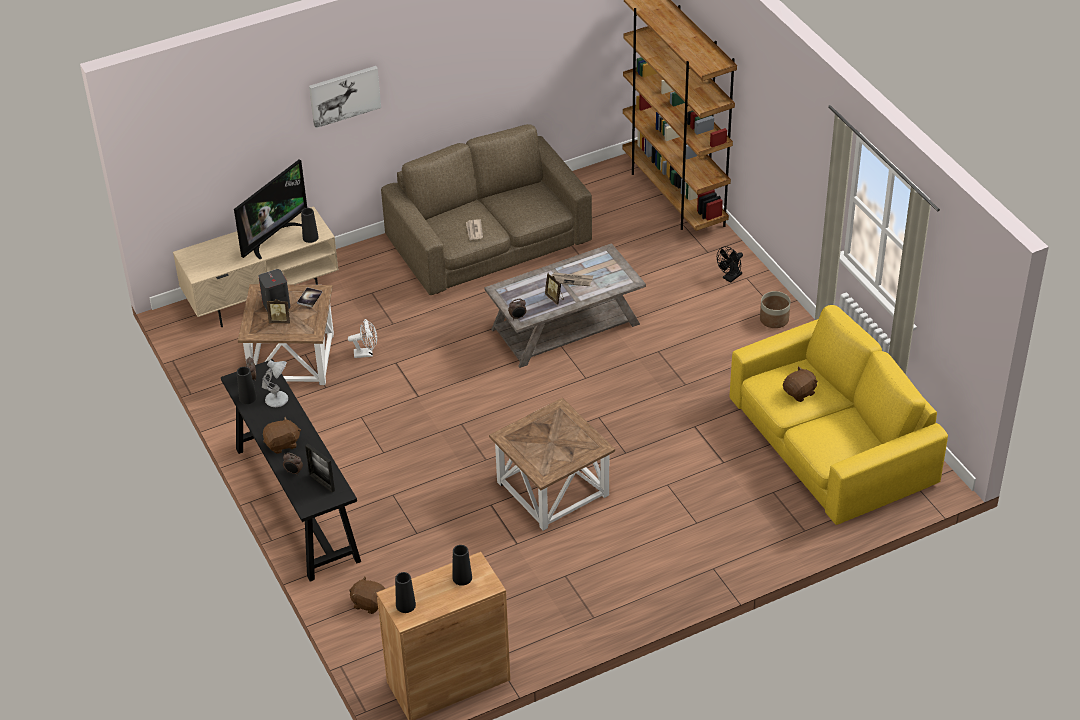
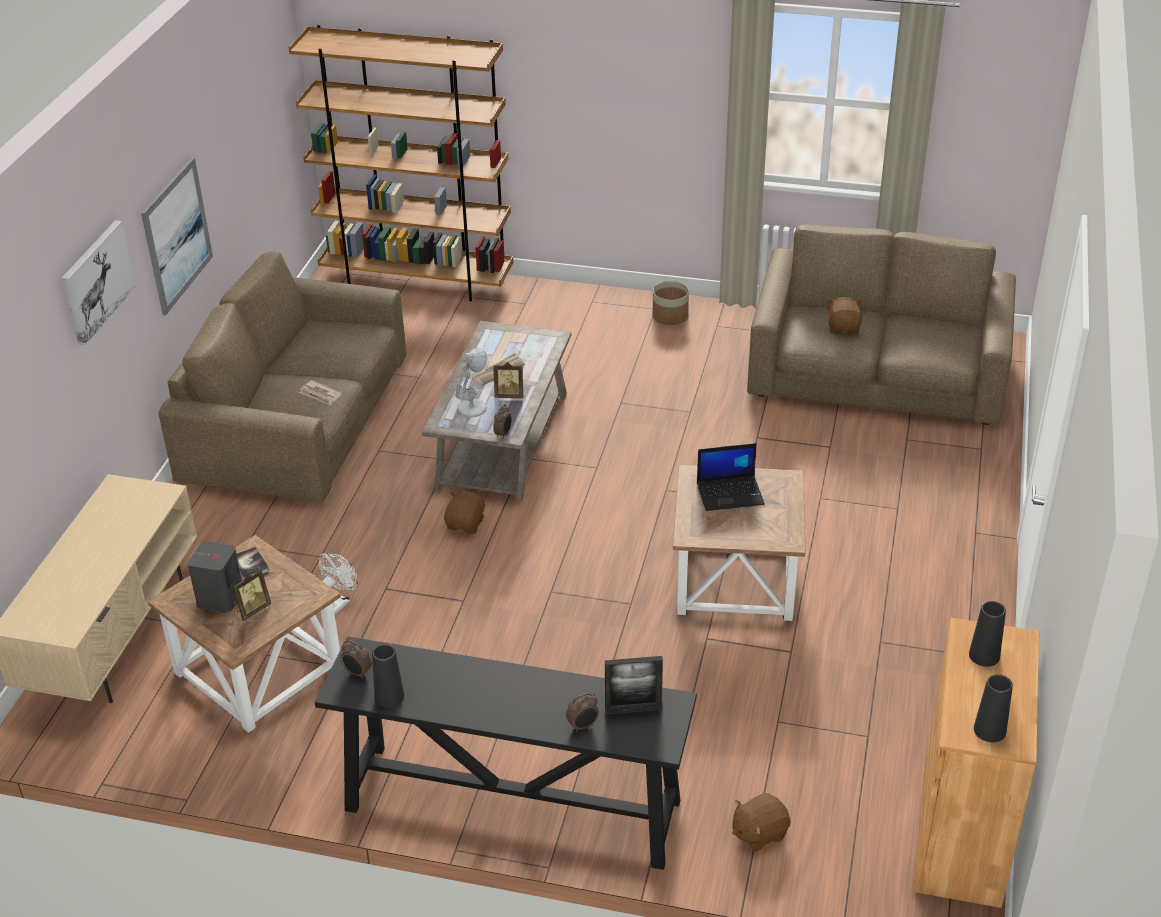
camera: 50 degrees left, 5 degrees down
(272, 237) = (107, 534): television -> none
(278, 399) = (428, 669): white table lamp -> white table lamp (473, 407)
(282, 444) = (517, 709): brown plush toy -> brown plush toy (466, 524)
(310, 237) = (157, 504): black vase -> none
(444, 88) = (177, 235): none -> picture
(559, 431) = (730, 493): none -> laptop
(730, 278) = (579, 310): black fan -> none
(830, 443) = (877, 373): yellow sofa -> brown sofa

